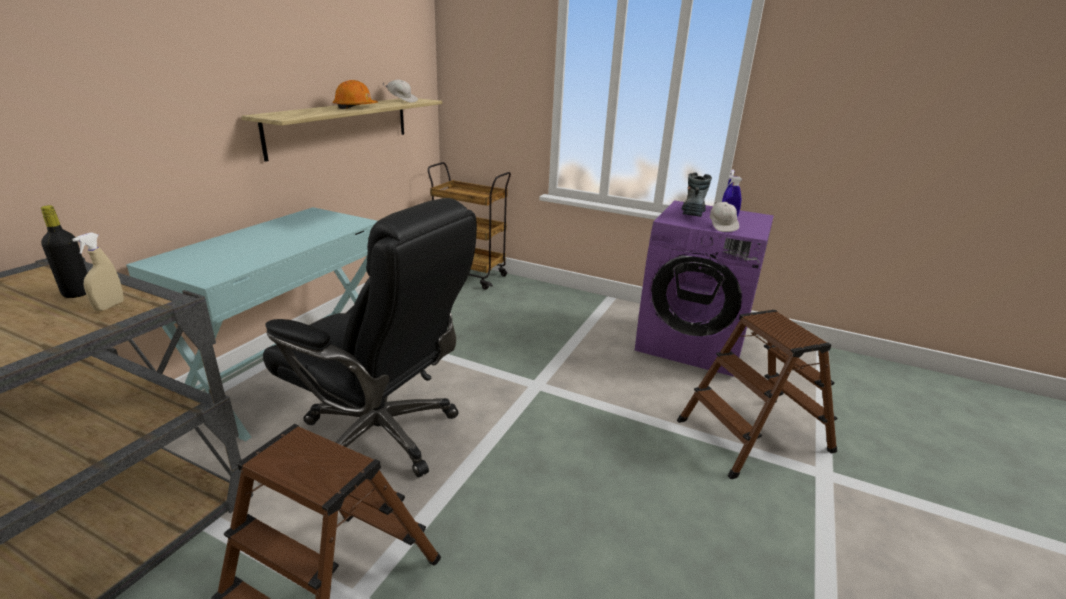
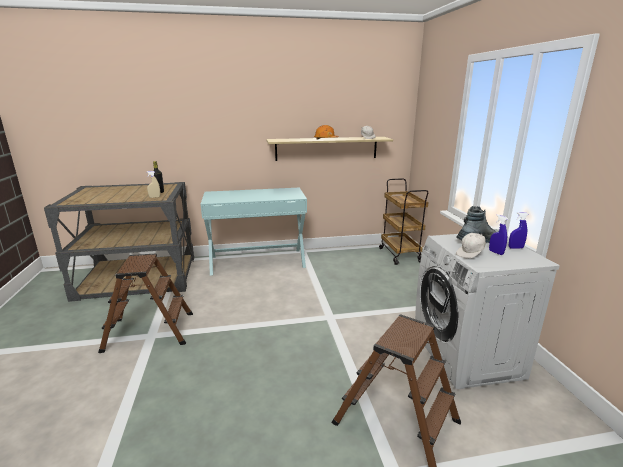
camera: 55 degrees right, 5 degrees down
(380, 434) = (242, 296): black office chair -> none
(691, 347) = (466, 357): purple washing machine -> white washing machine

